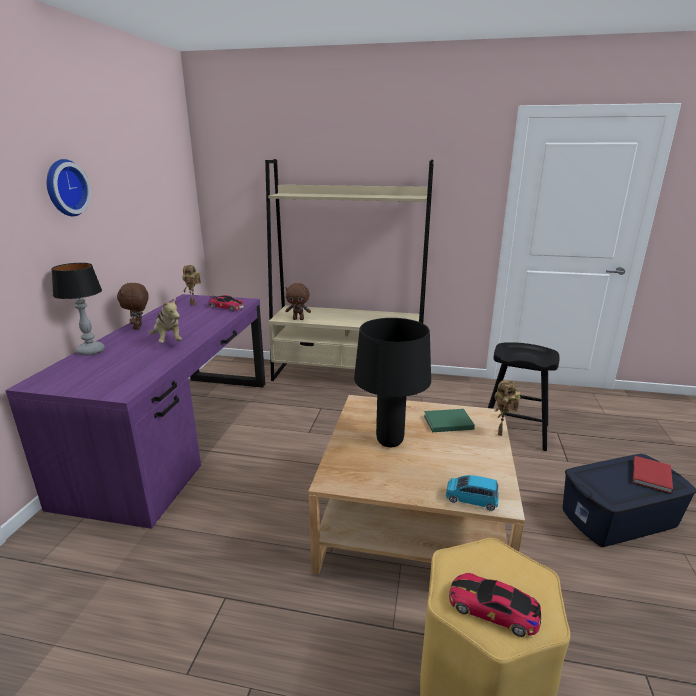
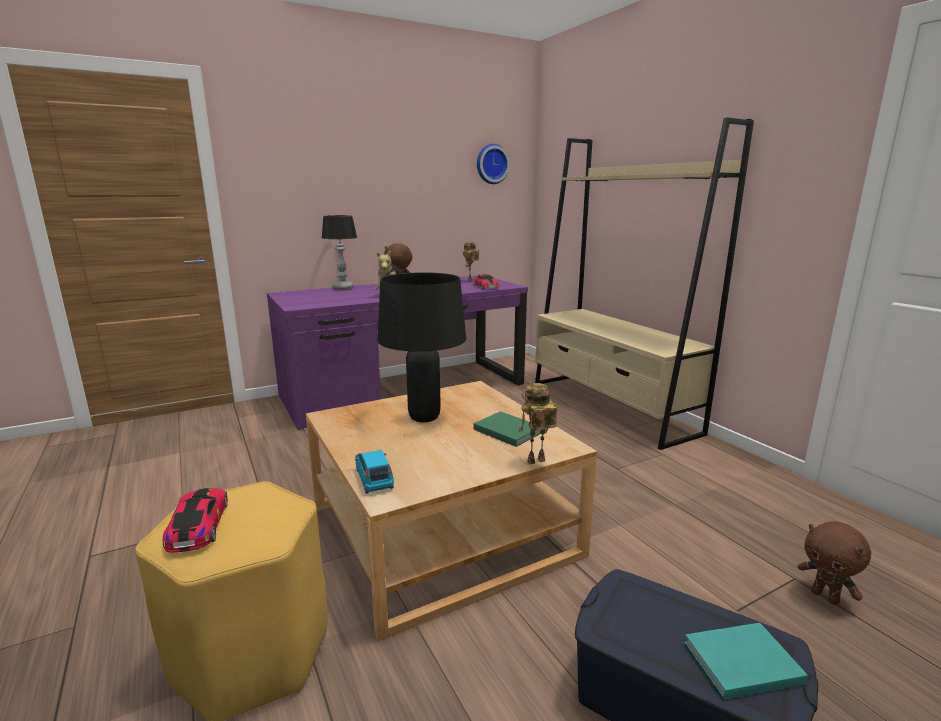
camera: 50 degrees right, 5 degrees down
(64, 188) = (358, 157): wall clock -> wall clock (491, 164)
(298, 319) = (565, 319): brown plush toy -> brown plush toy (825, 597)
(514, 431) = (720, 539): black stool -> none
(650, 476) = (738, 662): red book -> turquoise book

